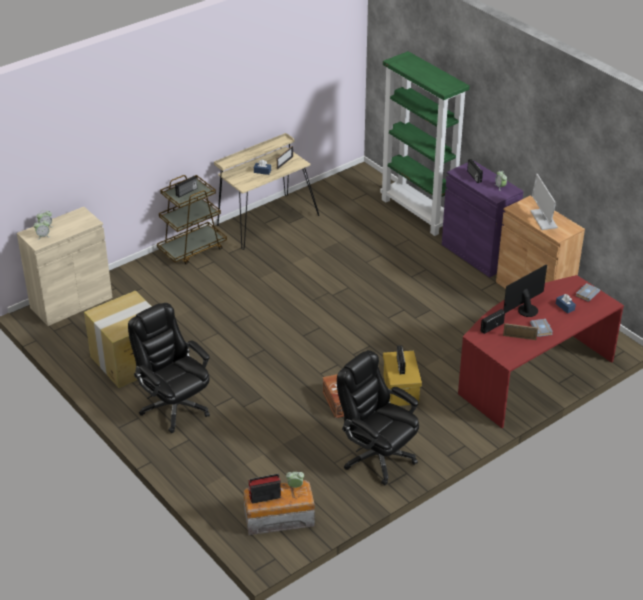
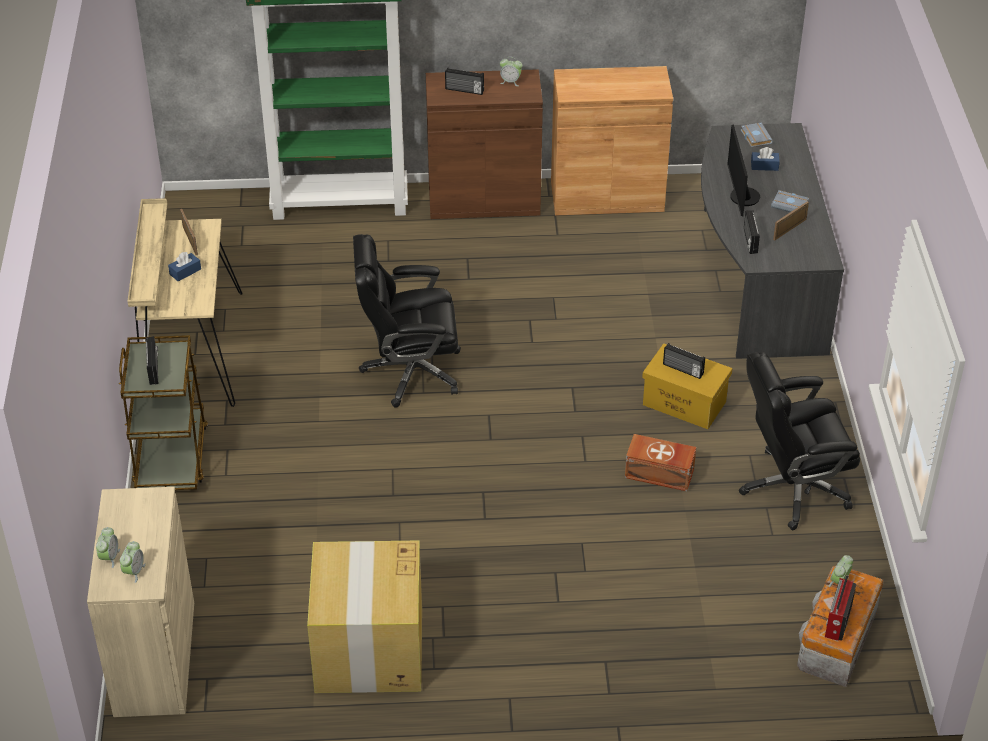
camera: 55 degrees left, 5 degrees up
(174, 406) = (520, 645): black office chair -> black office chair (410, 372)
(477, 254) = (484, 200): purple cabinet -> brown cabinet
(533, 375) = (756, 279): red desk -> grey desk
(543, 219) = (615, 85): monitor -> none

